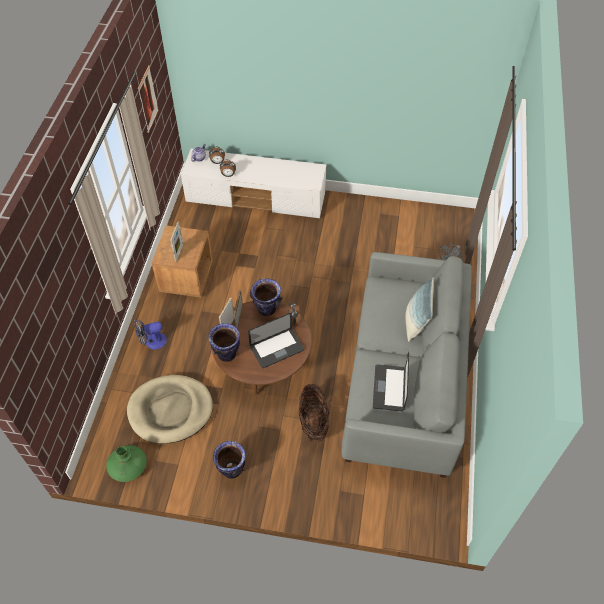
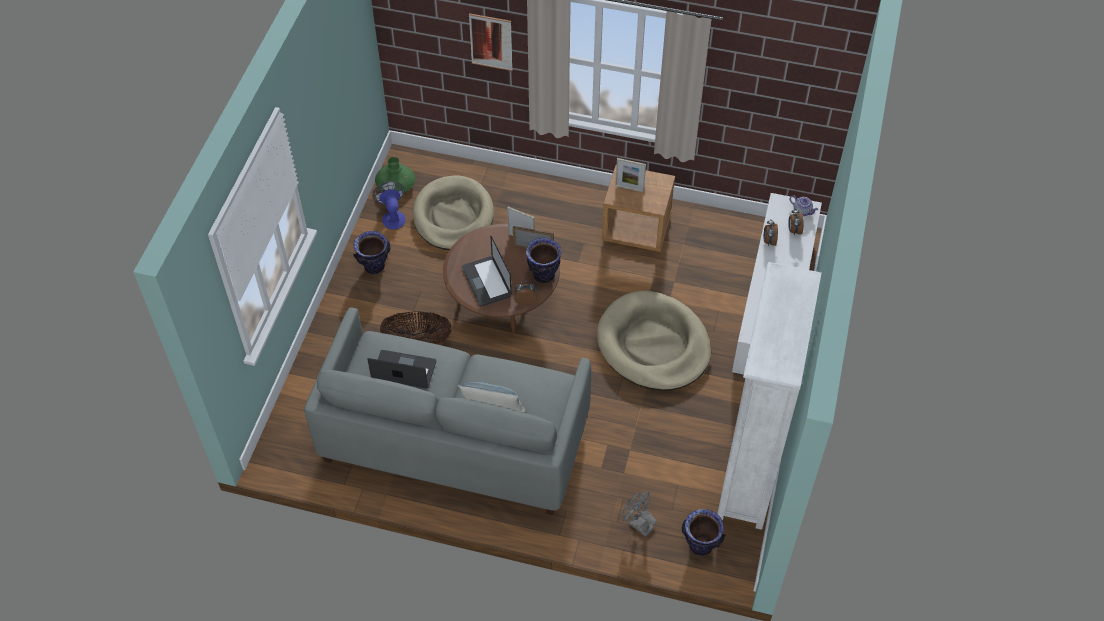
camera: 95 degrees right, 0 degrees up
(148, 99) = (769, 79): picture -> picture (491, 42)
(152, 342) = (544, 199): fan -> fan (392, 216)
(226, 354) = (485, 236): vase -> vase (701, 545)
(299, 263) = (653, 345): none -> beige dog bed
(397, 211) = (749, 474): none -> white bookcase

